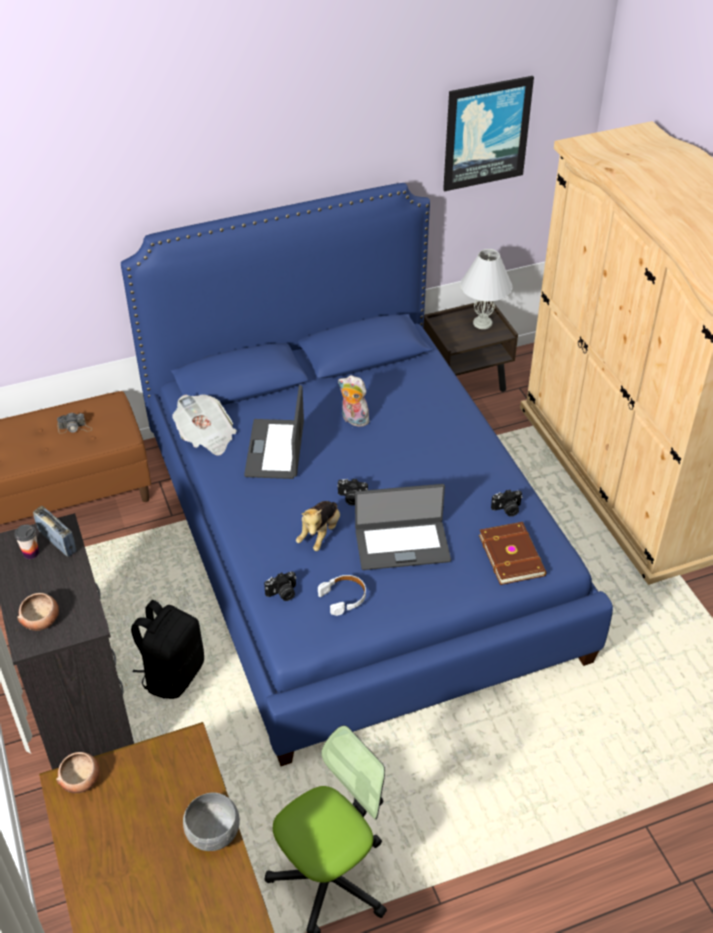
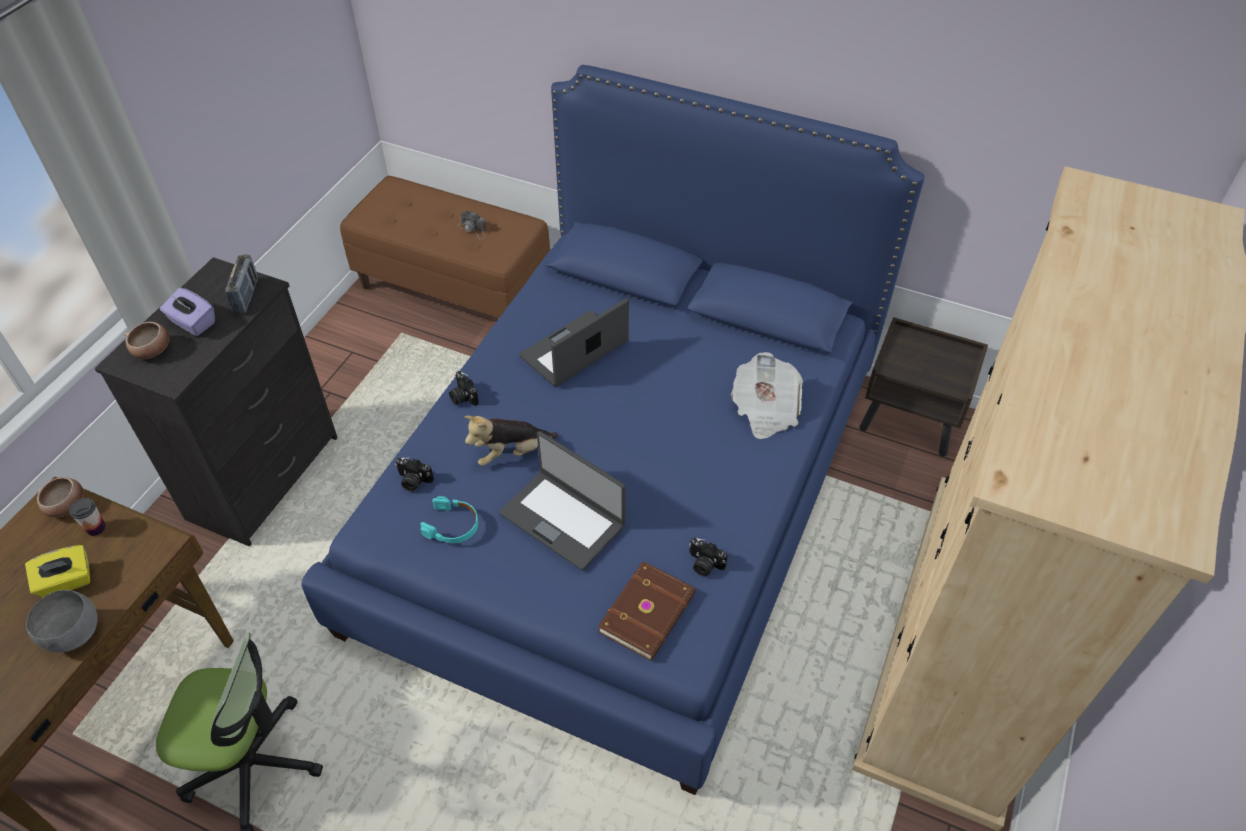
camera: 45 degrees right, 5 degrees up
(31, 553) = (219, 292): cup -> cup (96, 528)
(43, 584) = (192, 323): none -> purple tissue box
(158, 815) = (67, 582): none -> yellow tissue box
(172, 674) = (359, 491): black backpack -> none
(206, 436) = (537, 300): newspaper -> newspaper (765, 410)
(344, 597) = (452, 525): white headphones -> turquoise headphones
(351, 498) = (578, 441): camera -> camera (463, 397)
(353, 420) = (676, 370): plush toy -> none
(483, 323) = (949, 364): white table lamp -> none
(486, 133) = (1039, 128): picture -> none

